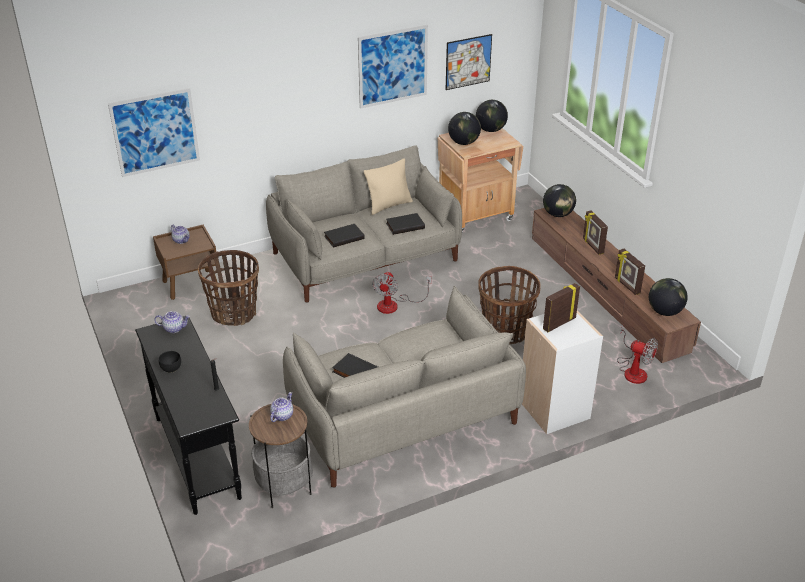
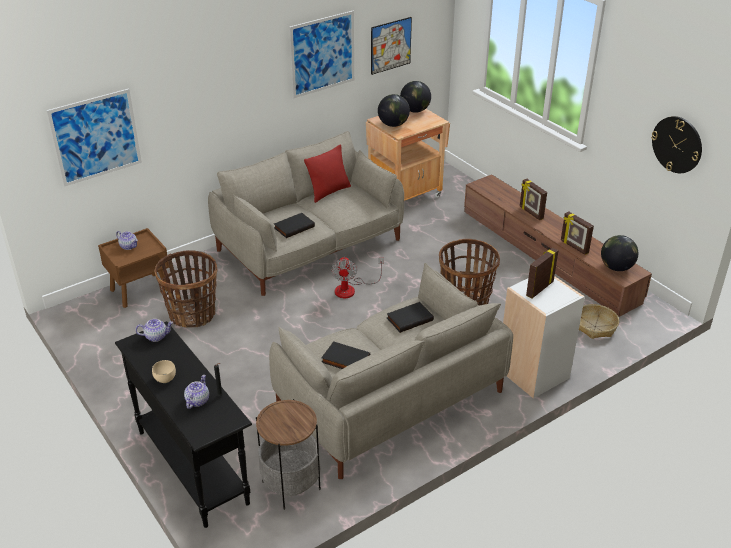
camera: 10 degrees left, 0 degrees up
(171, 369) = (165, 379): black bowl -> beige bowl
(282, 415) = (288, 413): teapot -> teapot (197, 400)
(389, 205) = (329, 192): beige pillow -> red pillow
(405, 225) = (350, 209): black book -> black book (409, 318)
(558, 214) = (489, 186): globe -> none
(633, 370) = (595, 326): fan -> basket
(731, 189) = (677, 144): none -> wall clock

